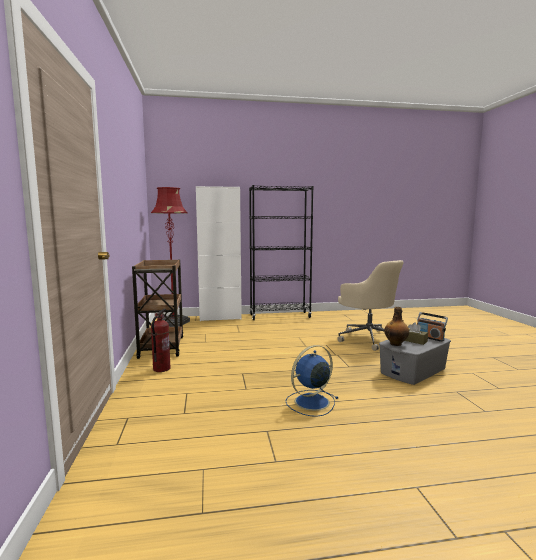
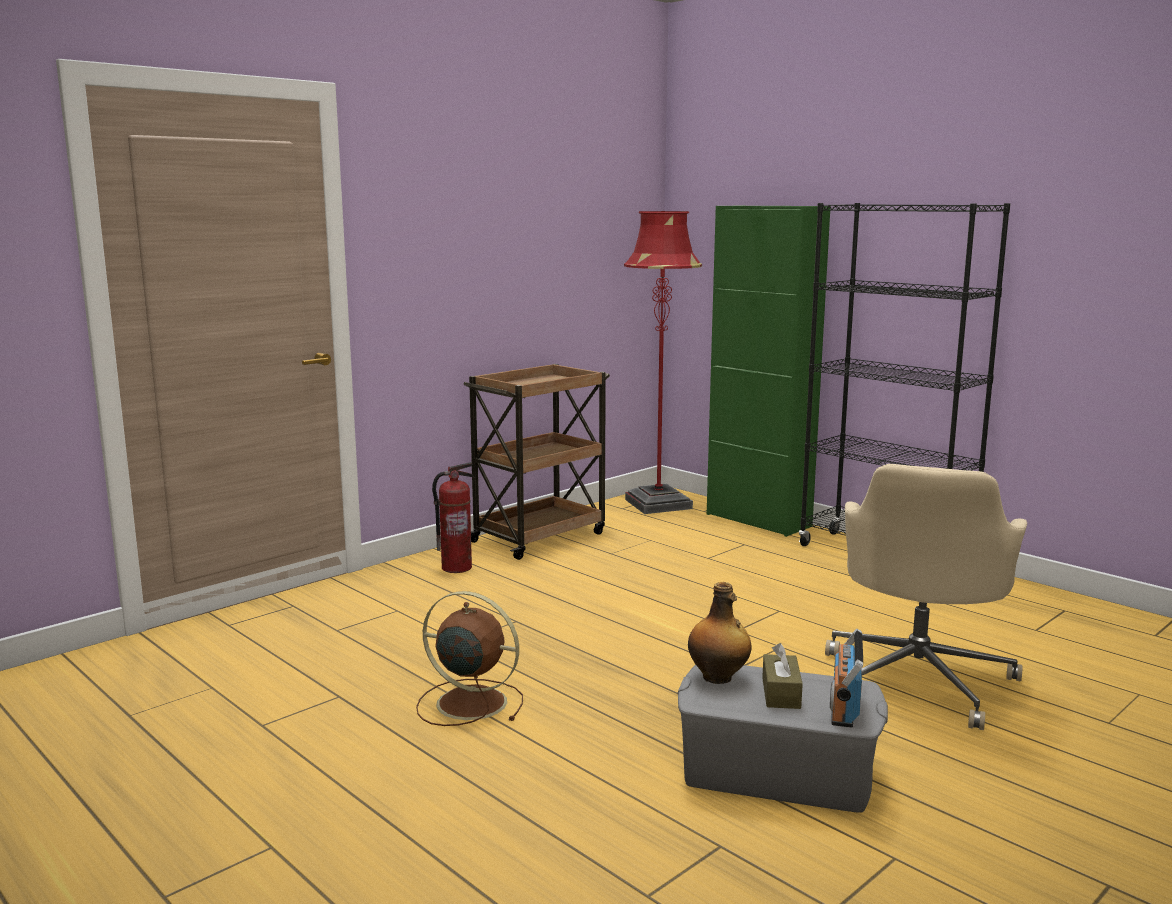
camera: 55 degrees right, 5 degrees up
(220, 318) = (758, 520): white cabinet -> green cabinet
(310, 402) = (468, 702): blue fan -> brown fan

